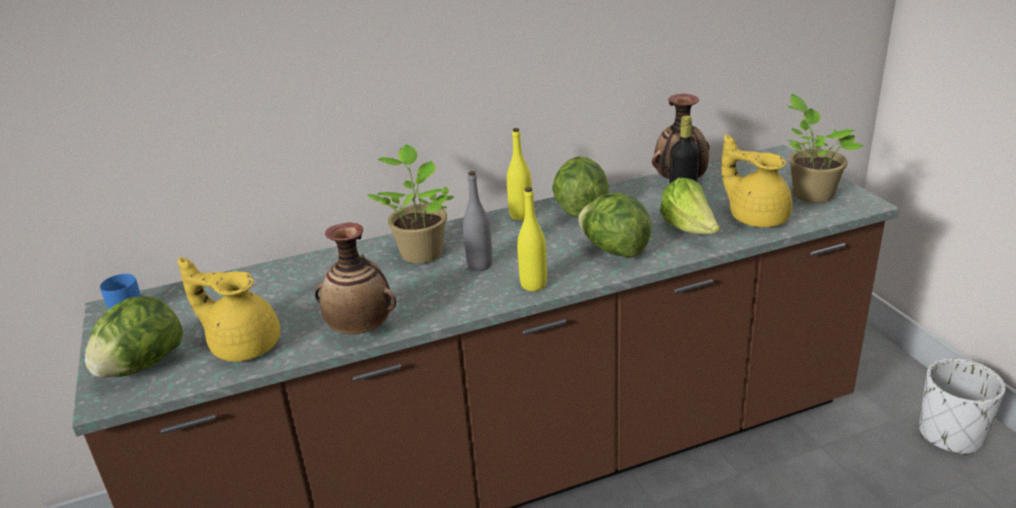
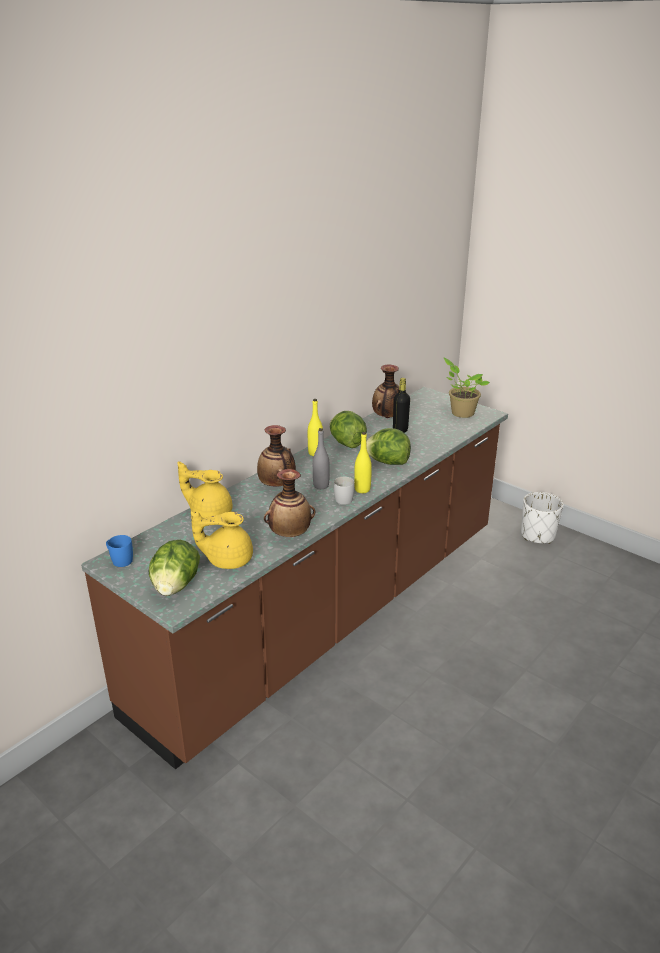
camera: 30 degrees left, 0 degrees up
(421, 252) = (277, 485): potted plant -> vase
(490, 291) = (342, 498): none -> white mug
(689, 230) = (417, 443): lettuce -> none
(756, 217) = (444, 430): yellow teapot -> yellow teapot (209, 513)

